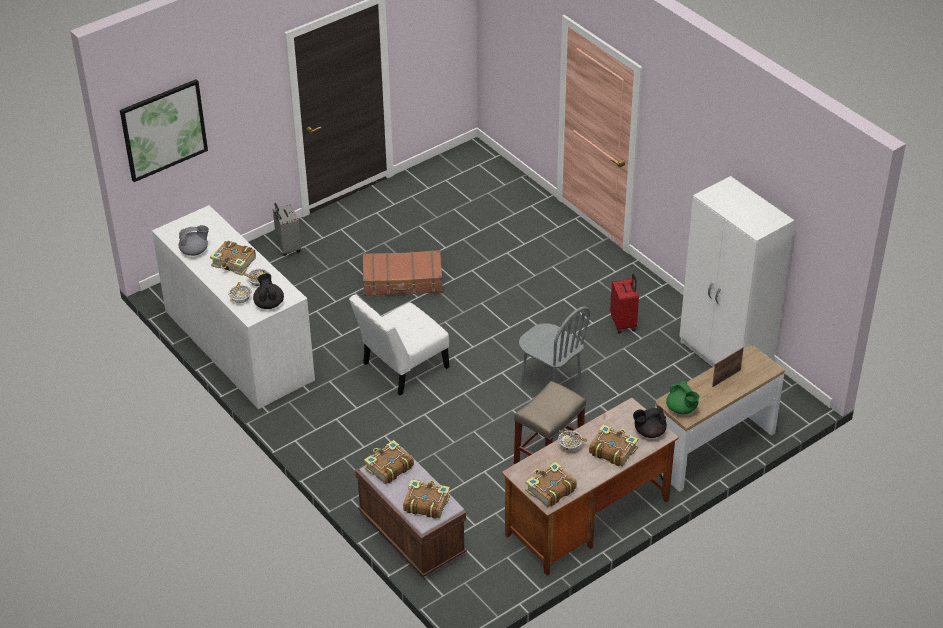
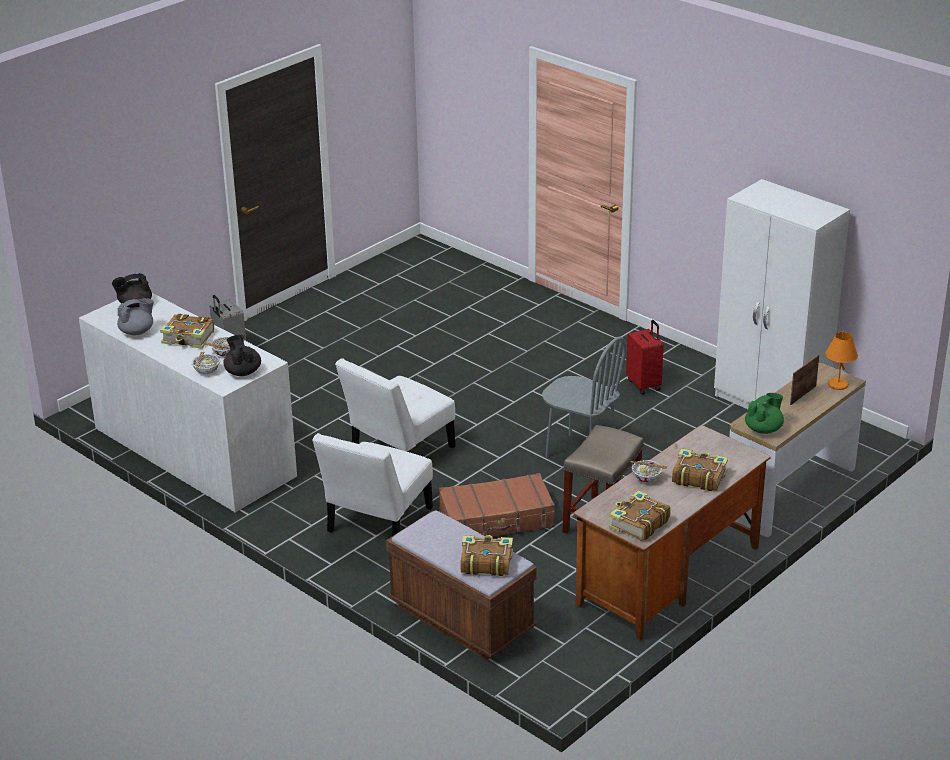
camera: 10 degrees left, 10 degrees down
(163, 129) = (83, 198): picture -> none
(367, 435) = (376, 523): none -> white chair
(388, 467) = (427, 531): book -> none
(403, 281) = (375, 371): brown suitcase -> brown suitcase (497, 519)
(649, 432) = (734, 455): black teapot -> black teapot (134, 305)
(682, 409) = (764, 429): green teapot -> green teapot turned 90 degrees counterclockwise
(759, 371) = (838, 385): none -> orange table lamp

